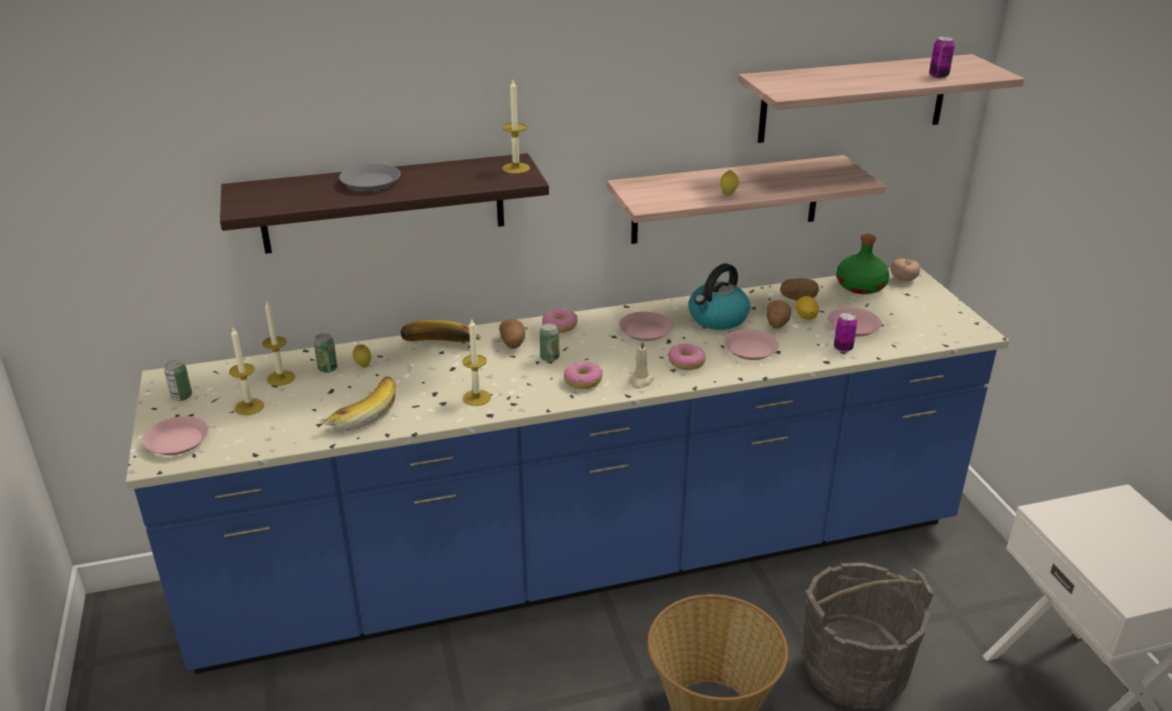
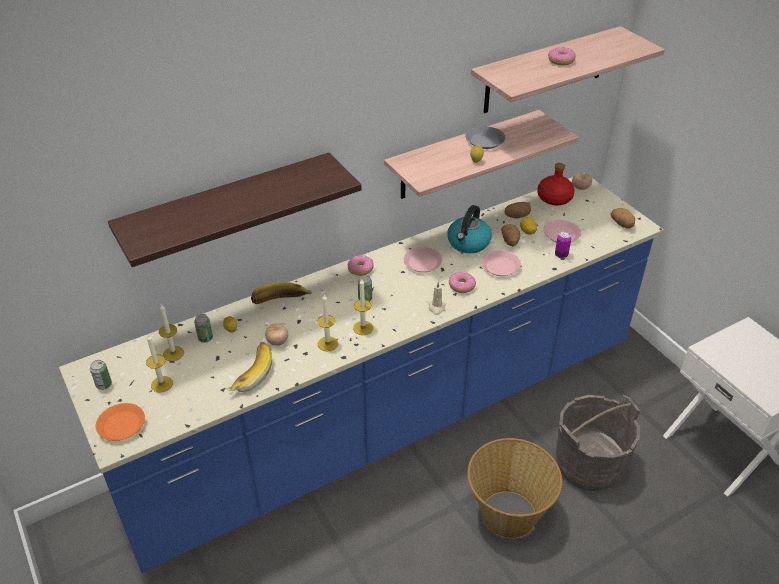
camera: 15 degrees left, 10 degrees up
(178, 440) = (121, 425): pink plate -> orange plate
(370, 182) = (226, 201): grey plate -> grey plate (485, 141)
(414, 385) = (277, 341): none -> tomato
(513, 344) = (333, 291): potato -> potato (622, 224)
(516, 168) = (329, 170): candle -> candle (363, 328)
(583, 381) = (397, 315): donut -> donut (561, 61)
(861, 286) = (555, 198): green bottle -> red bottle
(938, 76) = (608, 54): can -> none

